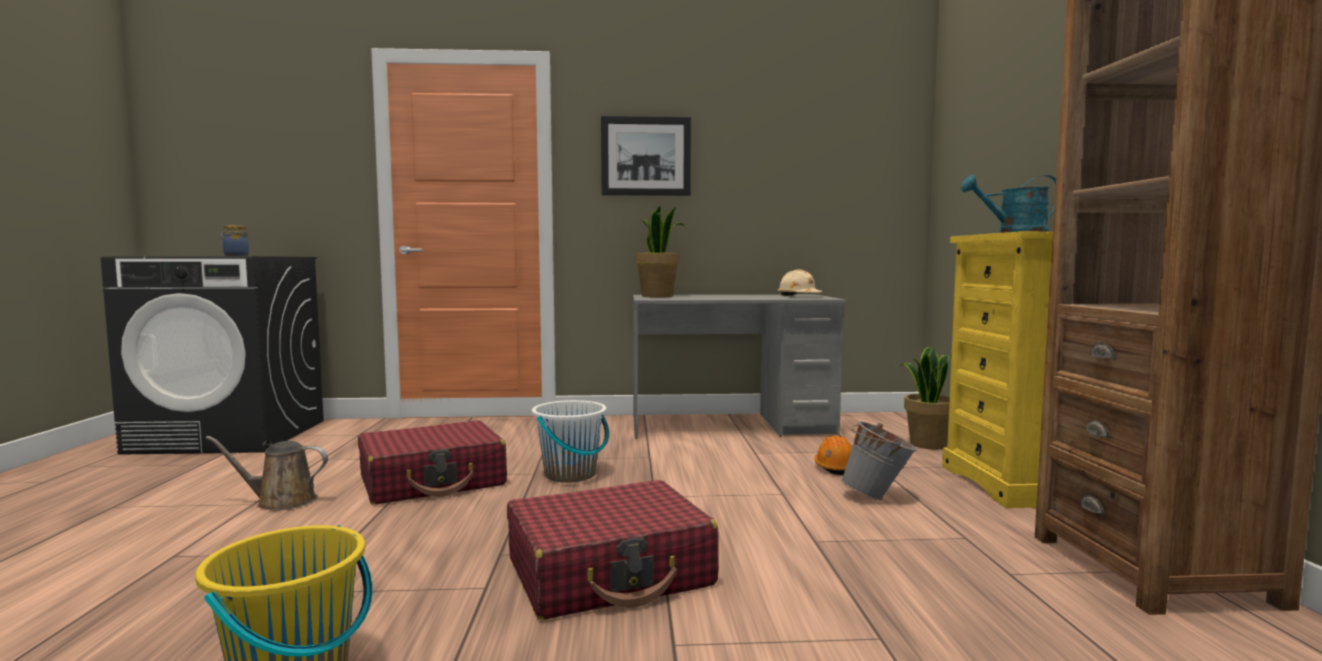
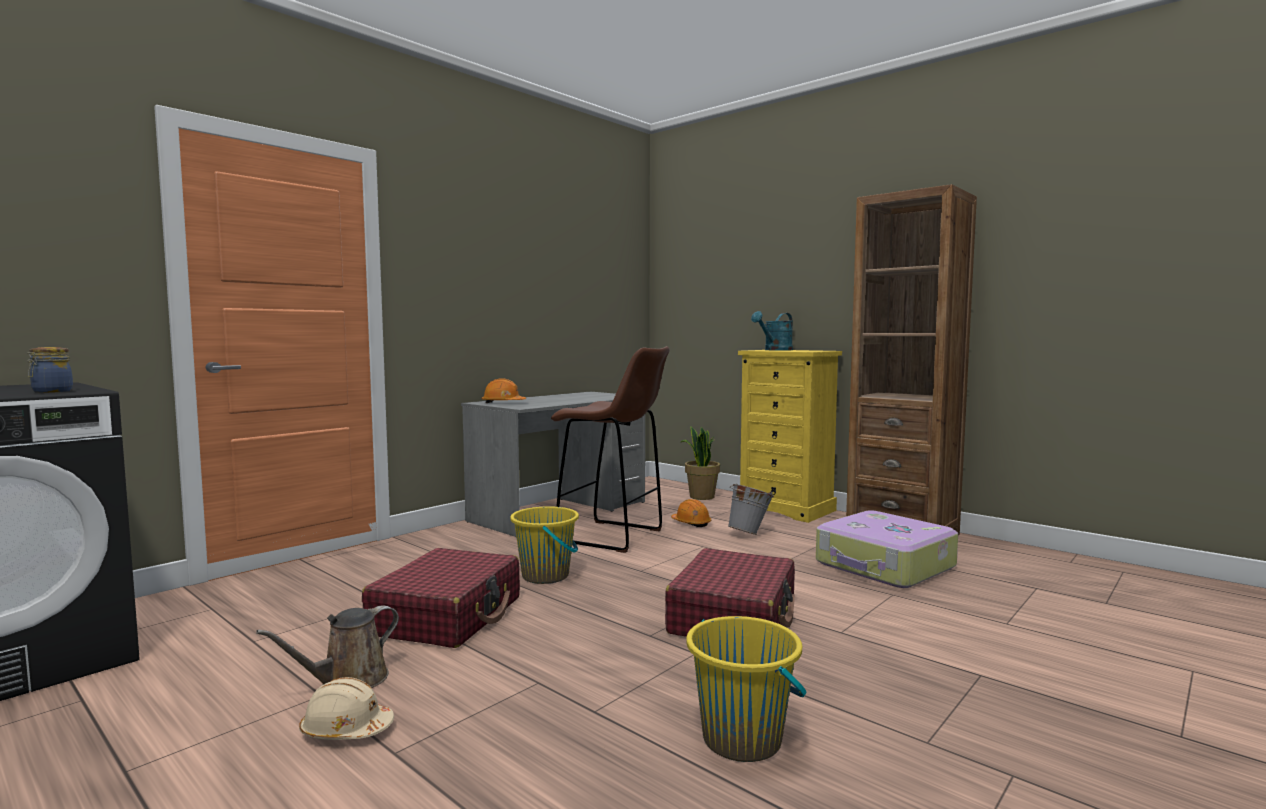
camera: 45 degrees left, 0 degrees up
(570, 475) = (546, 576): white bucket -> yellow bucket
(646, 156) = (465, 268): picture -> none
(658, 296) = (503, 403): potted plant -> orange hard hat
(717, 459) = (613, 536): none -> brown stool
(798, 296) = (601, 395): beige hard hat -> beige hard hat (346, 730)
(980, 599) = (884, 566): none -> suitcase

